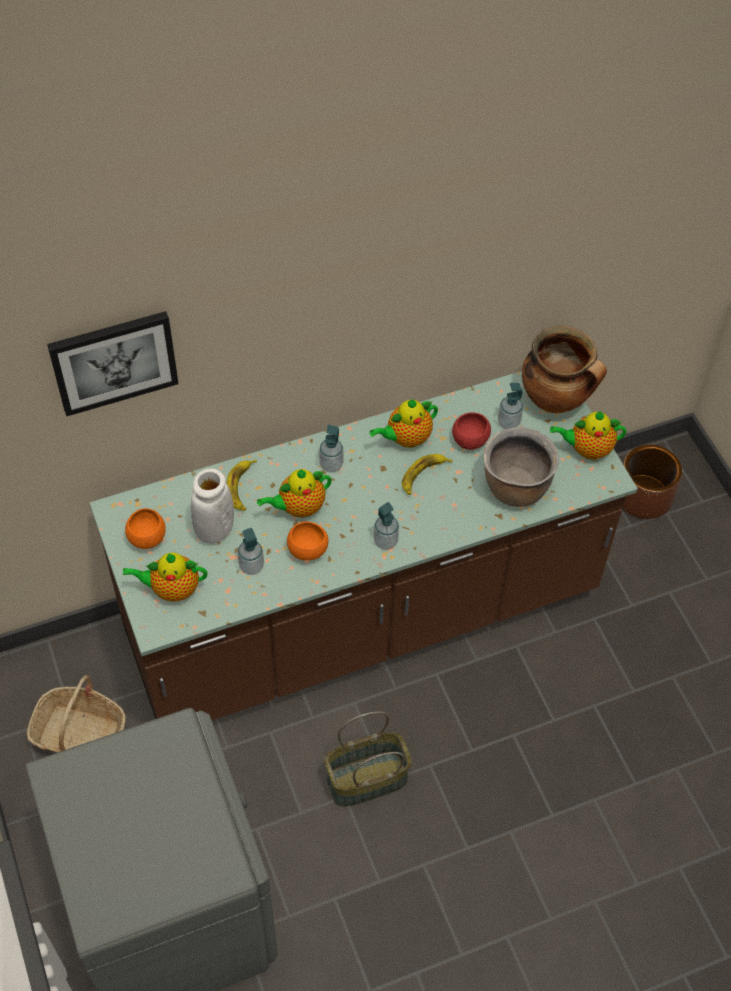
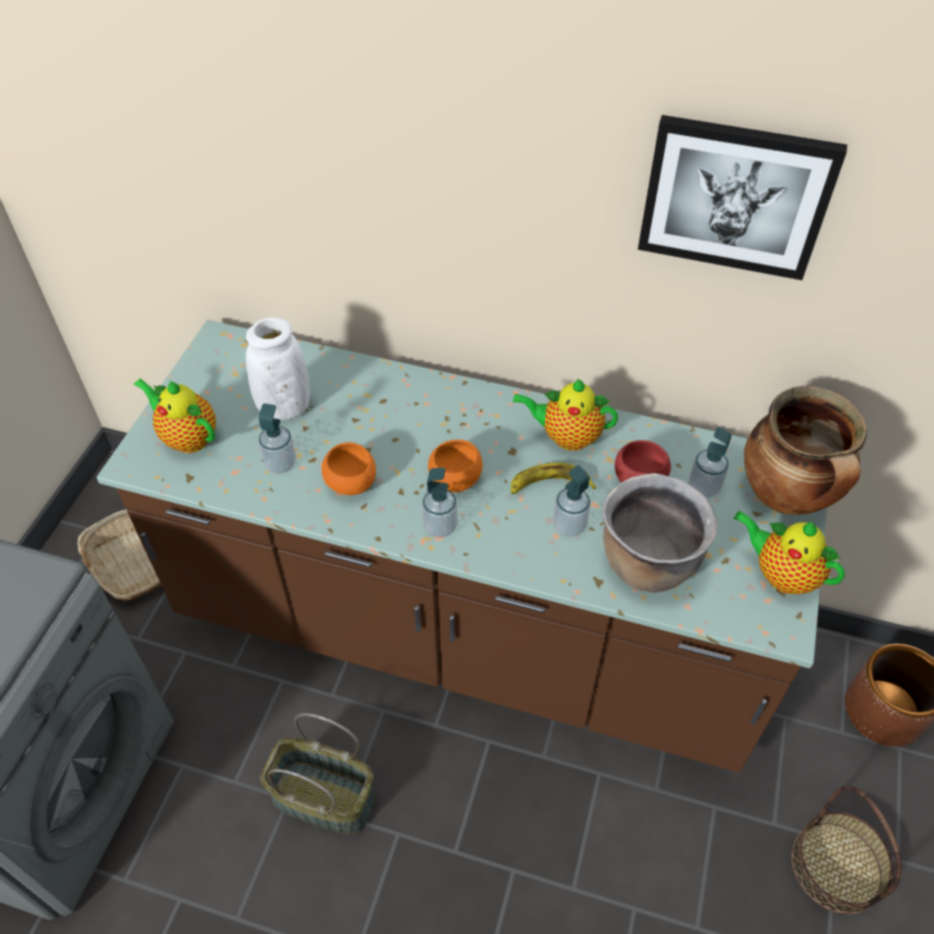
camera: 40 degrees right, 5 degrees down
(114, 361) = (225, 125): picture -> picture (735, 196)
(147, 538) = (218, 378): orange bowl -> orange bowl (455, 480)
(241, 487) = (351, 385): banana -> none
(299, 507) = (386, 437): teapot -> none
(331, 465) = (461, 416): soap dispenser -> soap dispenser (569, 525)
(679, 605) = (836, 866): none -> basket

